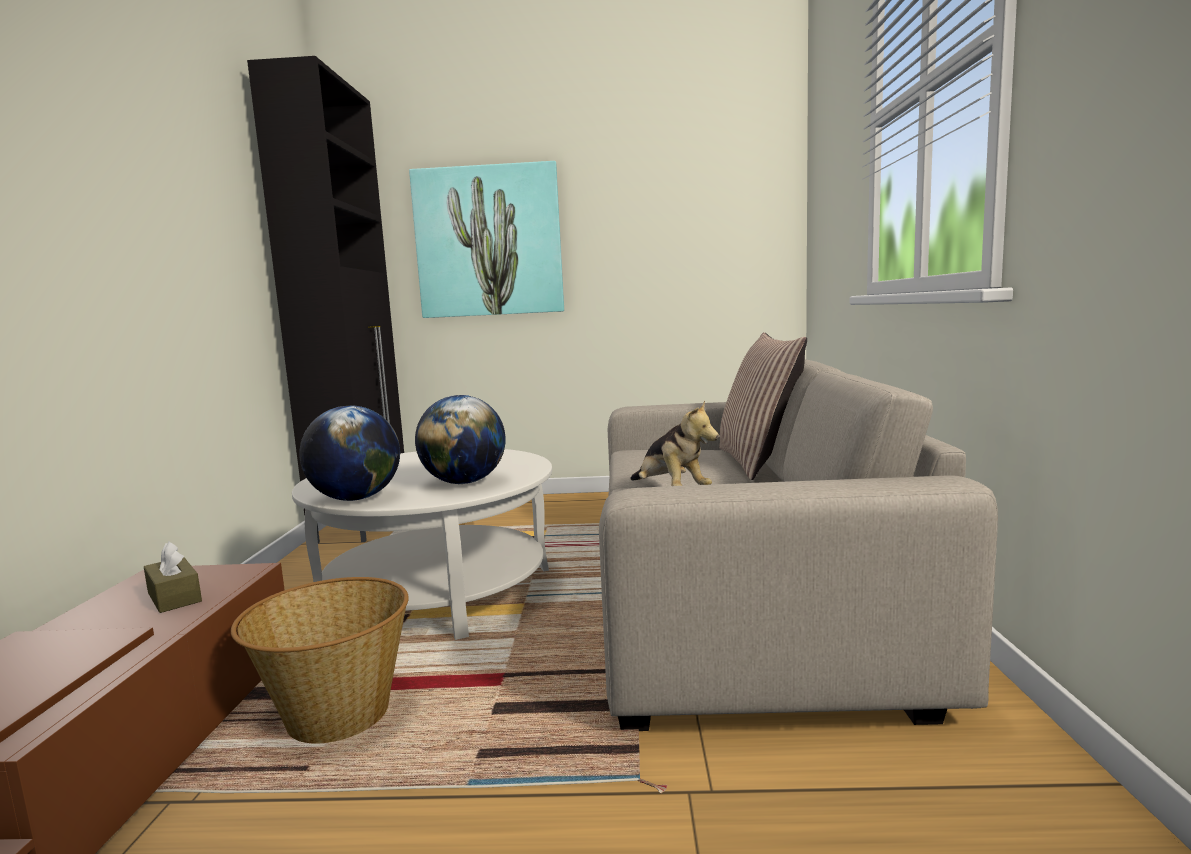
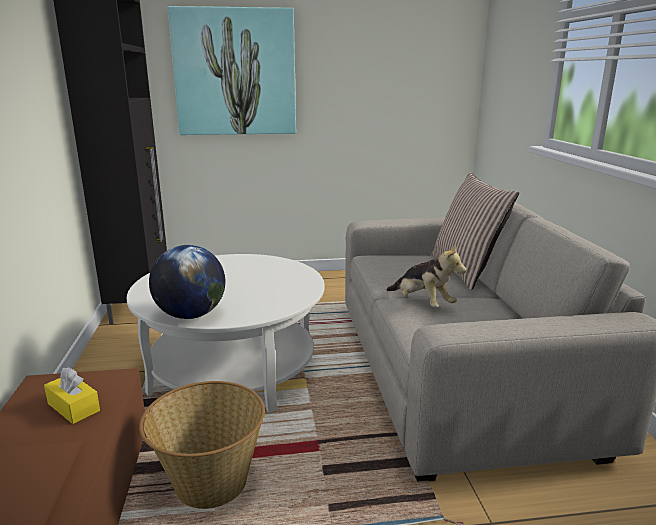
camera: 10 degrees left, 10 degrees up
(174, 597) = (73, 407): brown tissue box -> yellow tissue box
(464, 482) = (266, 296): globe -> none

